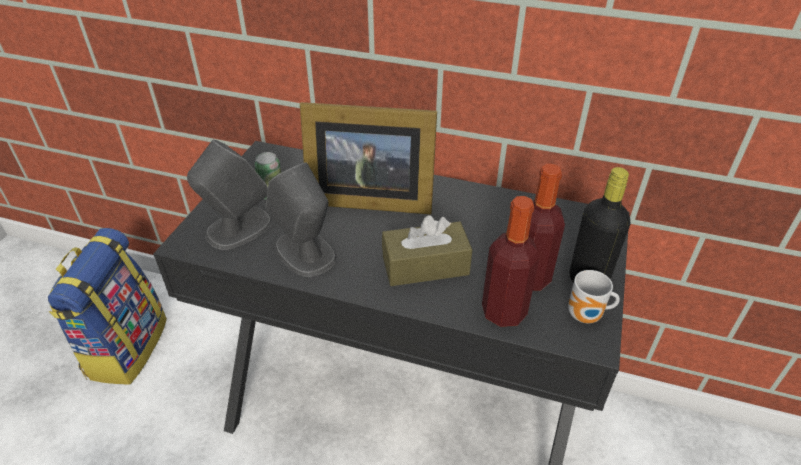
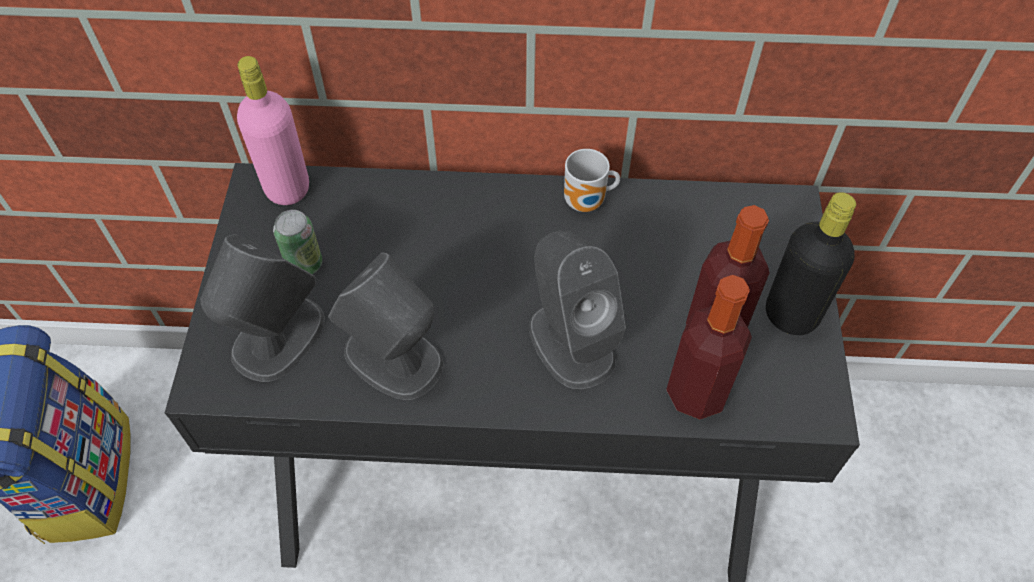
camera: 15 degrees left, 15 degrees up
(280, 156) = (287, 188): none -> pink bottle
(367, 198) = (448, 240): picture frame -> none
(425, 266) = (571, 342): brown tissue box -> grey speaker
(586, 317) = (803, 375): mug -> mug (587, 203)

